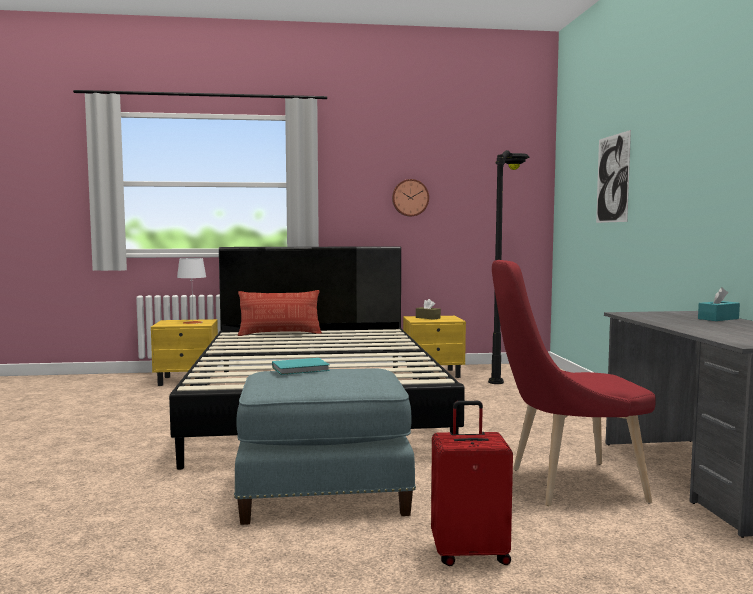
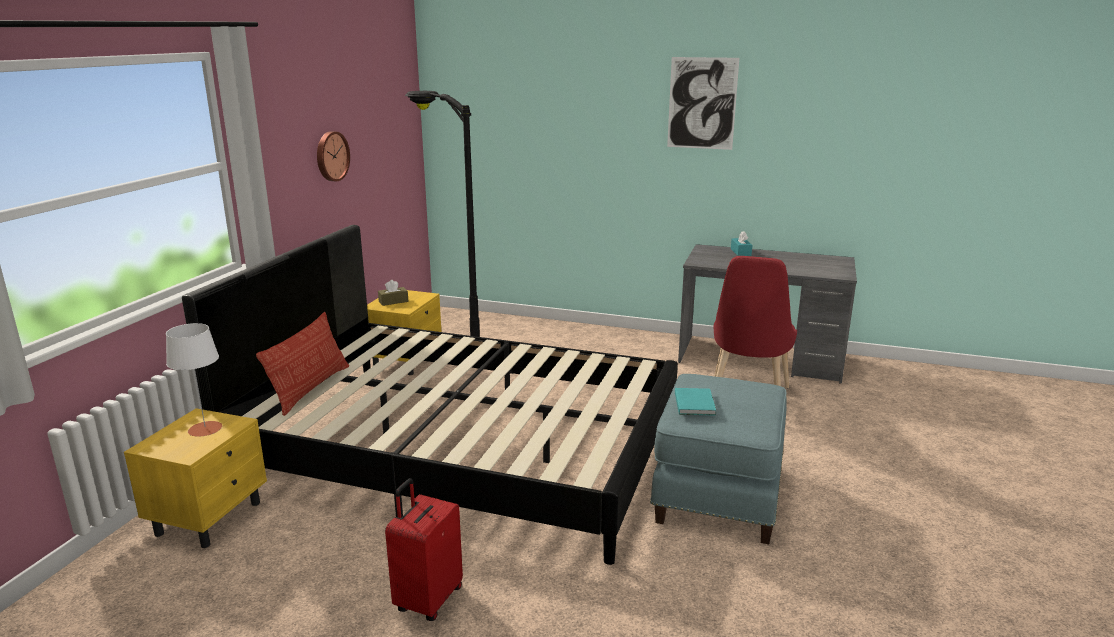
camera: 65 degrees left, 15 degrees up
(470, 553) = (842, 463): red suitcase -> red suitcase (427, 599)
(612, 178) = (552, 126): picture -> picture (702, 103)

